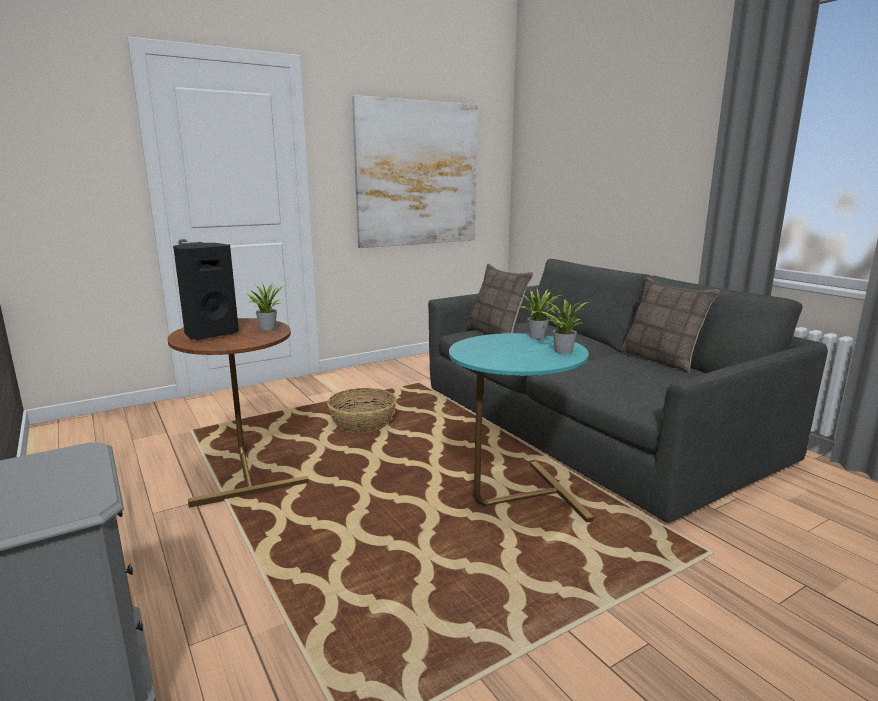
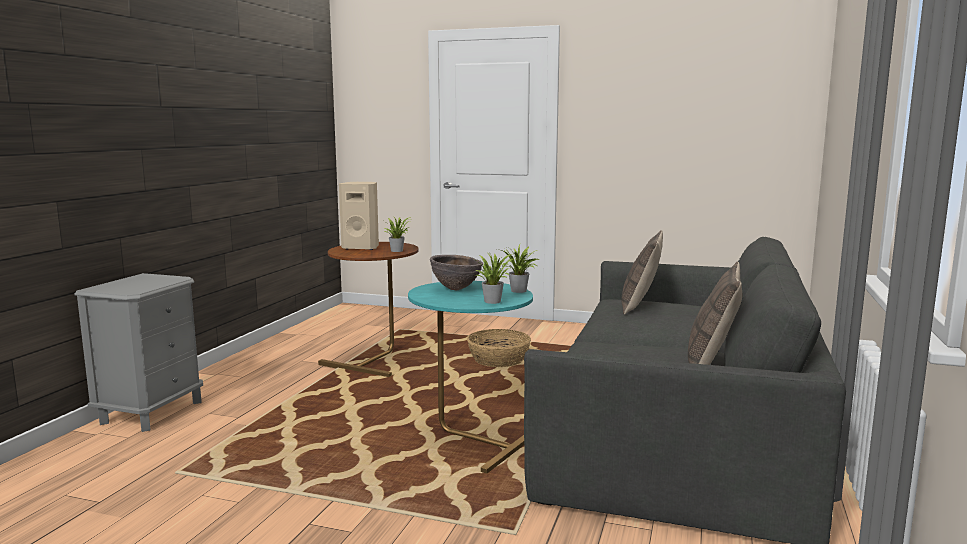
camera: 50 degrees right, 5 degrees down
(210, 334) = (361, 248): black speaker -> beige speaker
(417, 174) = (680, 131): picture -> none
(492, 349) = (456, 289): none -> brown bowl

